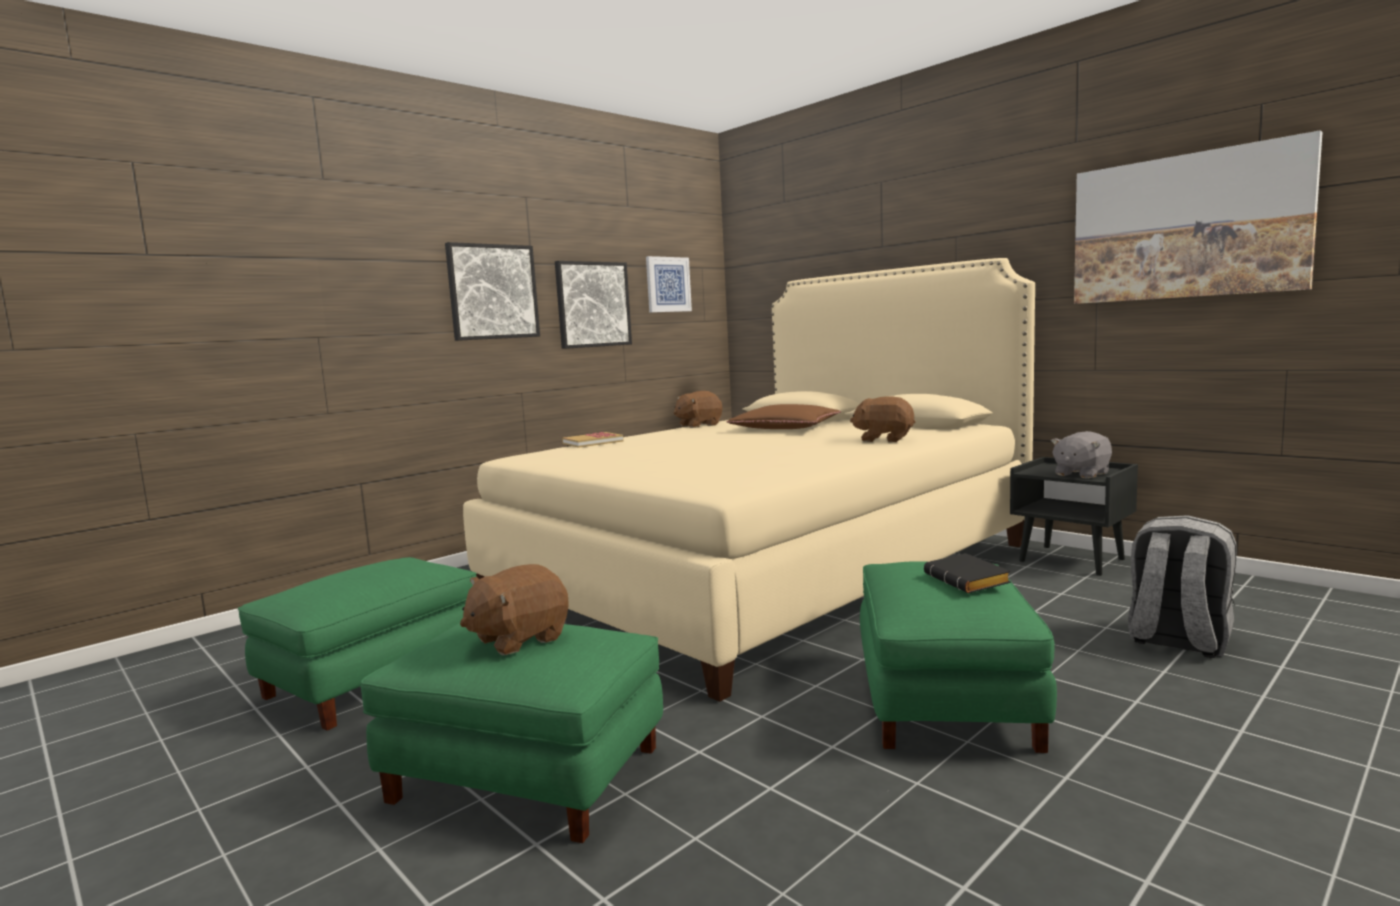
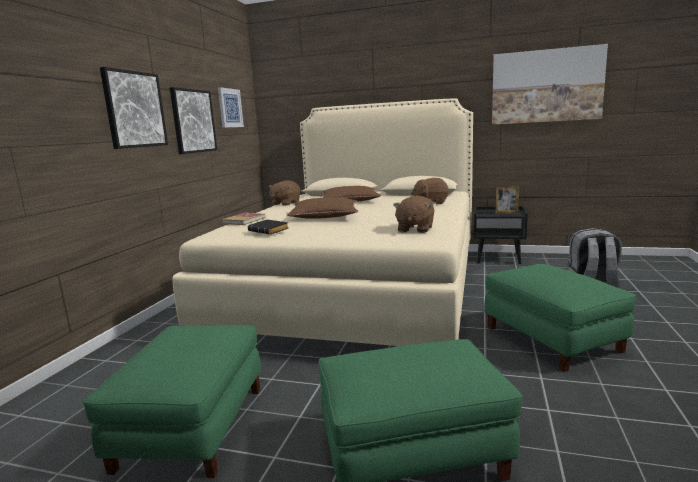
camera: 30 degrees left, 5 degrees up
(518, 639) = (415, 361): brown plush toy -> brown plush toy (415, 229)
(692, 444) = (324, 216): none -> brown pillow
(969, 581) = (569, 273): black book -> black book (270, 230)
(1081, 474) = (506, 213): grey plush toy -> picture frame

